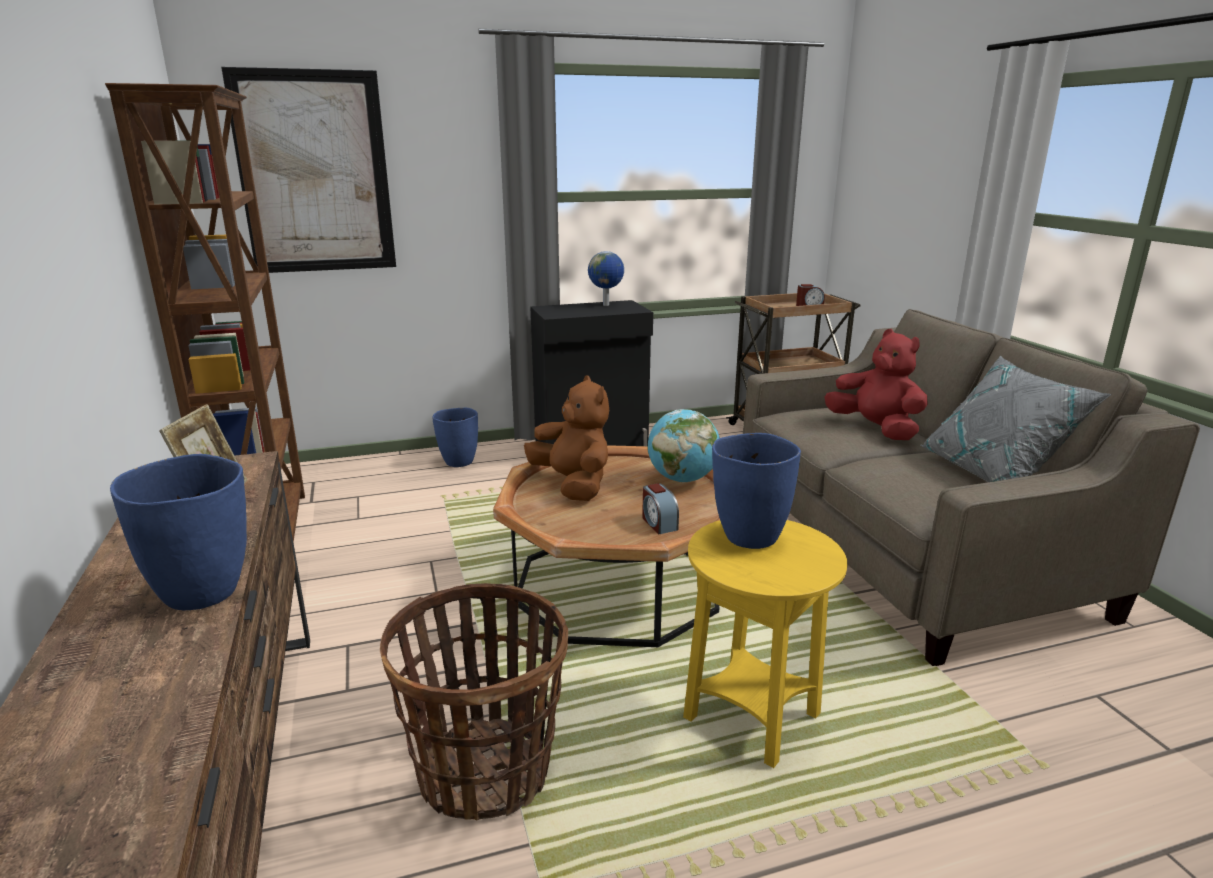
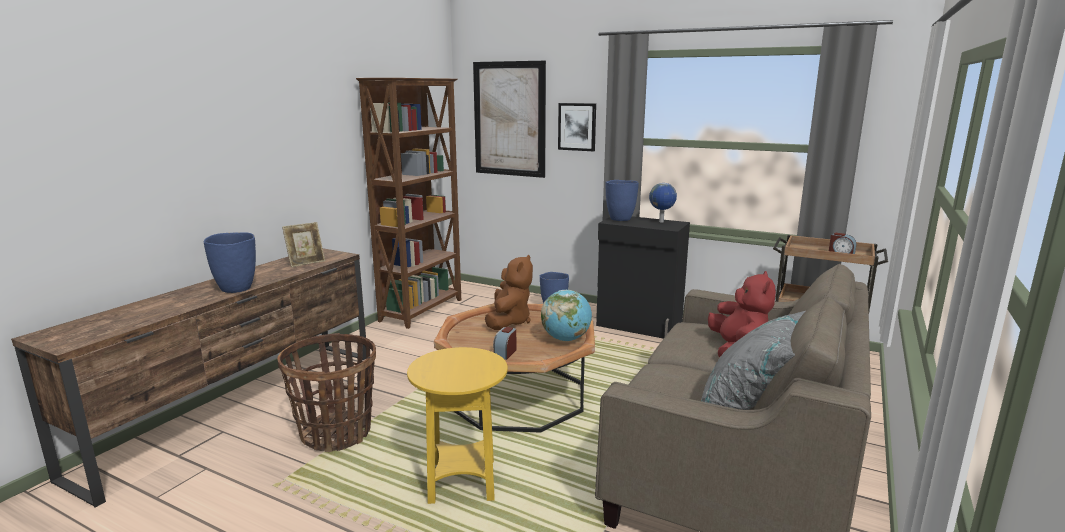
camera: 45 degrees right, 5 degrees down
(444, 180) = (577, 127): none -> picture
(749, 537) = (467, 359): blue vase -> blue vase (620, 219)

